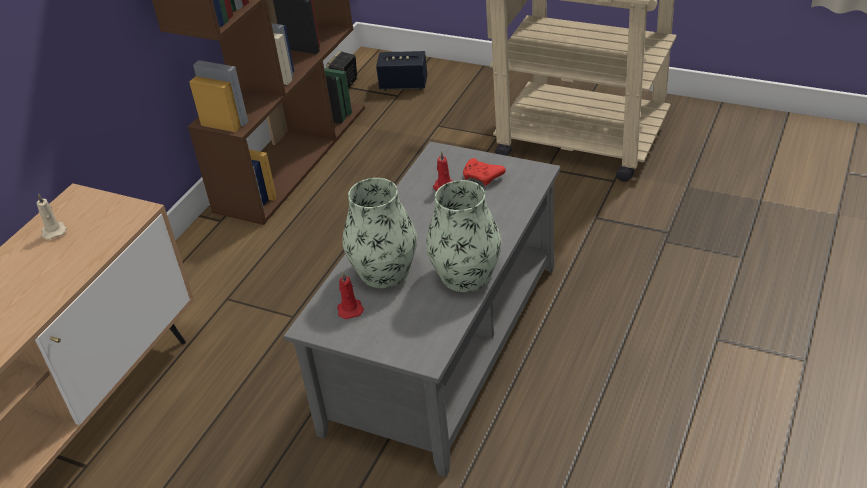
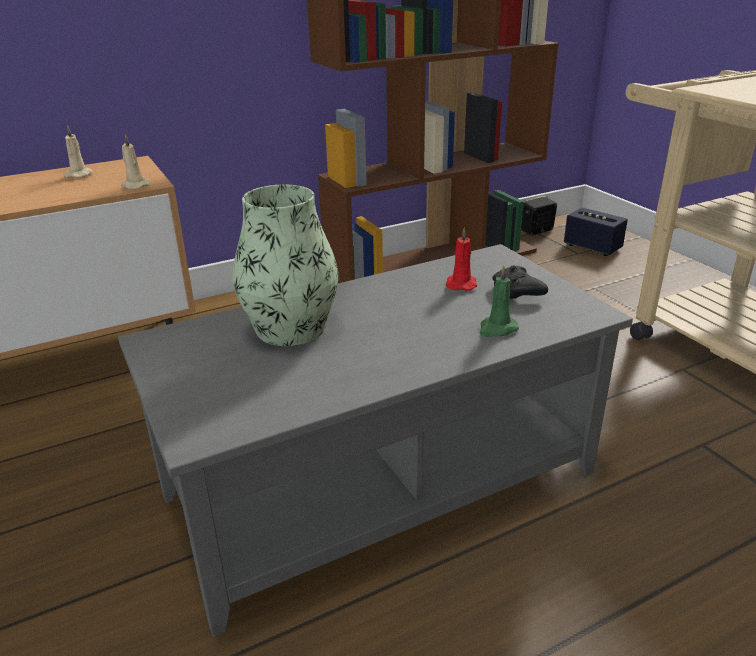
camera: 35 degrees right, 10 degrees down
(130, 219) = (135, 185): none -> beige candle
(350, 309) = (206, 344): red candle -> none
(466, 275) = (367, 373): vase -> none
(483, 177) = (517, 292): red game controller -> black game controller
(500, 210) = (497, 329): none -> green candle

